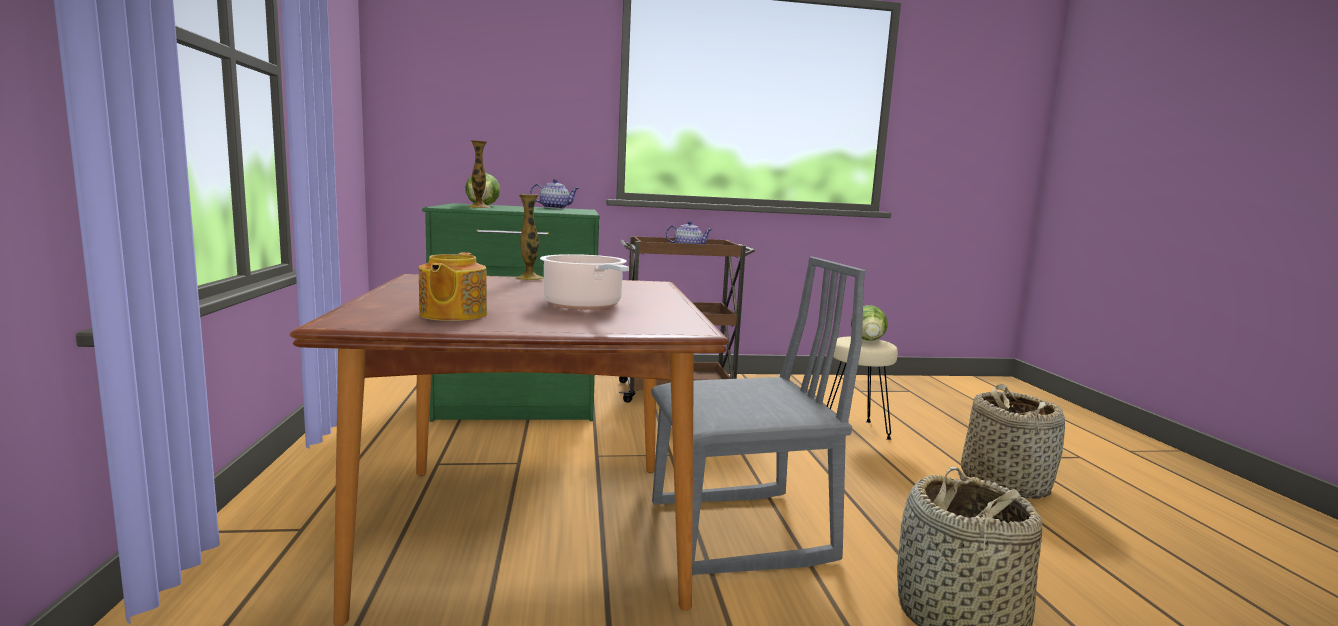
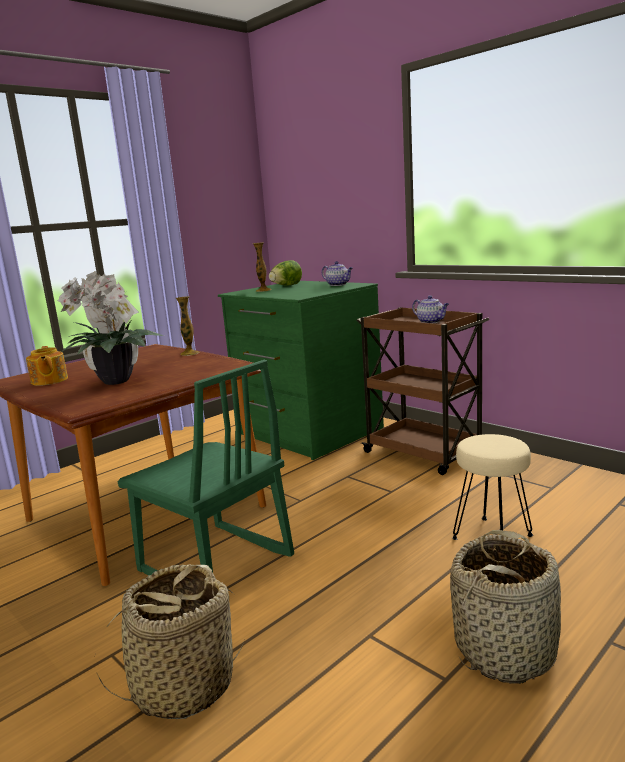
camera: 55 degrees right, 5 degrees up
(452, 315) = (49, 381): teapot -> teapot turned 75 degrees counterclockwise
(585, 305) = (117, 382): cooking pot -> potted plant
(740, 533) = (214, 565): grey chair -> green chair
(868, 341) = (496, 445): lettuce -> none

